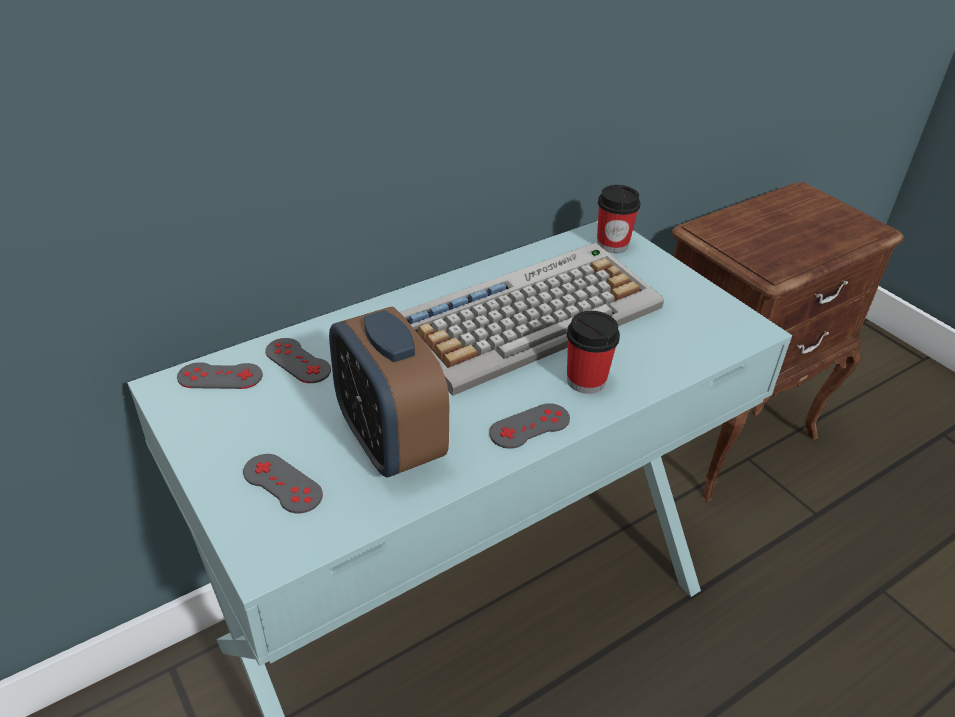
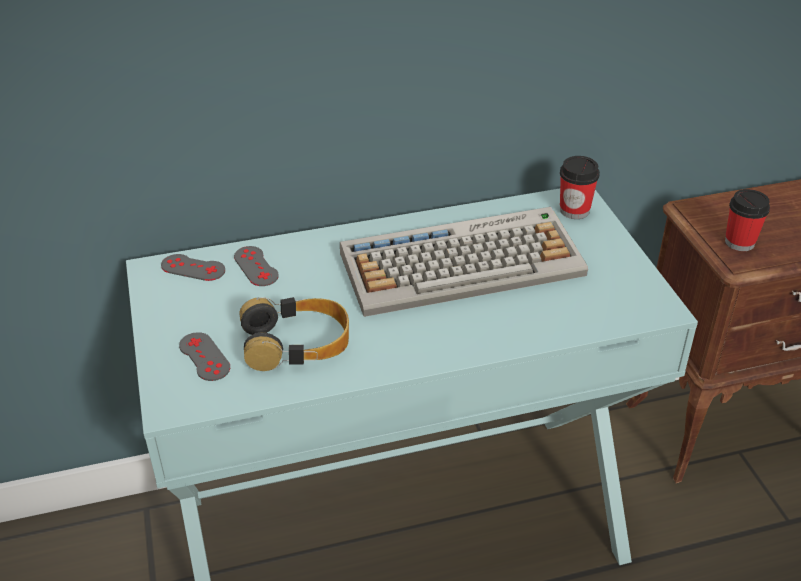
camera: 20 degrees right, 0 degrees up
(389, 442) = (297, 343): alarm clock -> headphones
(530, 426) = (414, 353): grey game controller -> none
(586, 380) = (481, 325): cup -> cup (739, 242)

